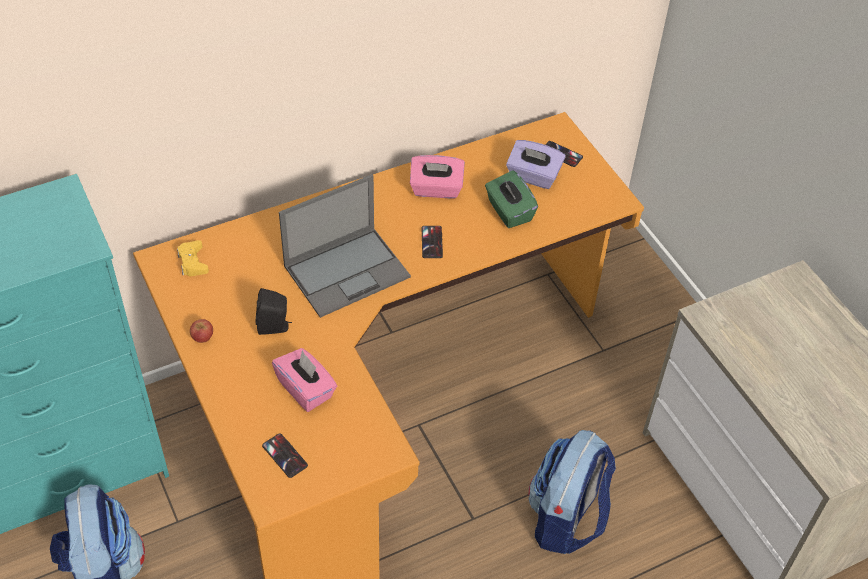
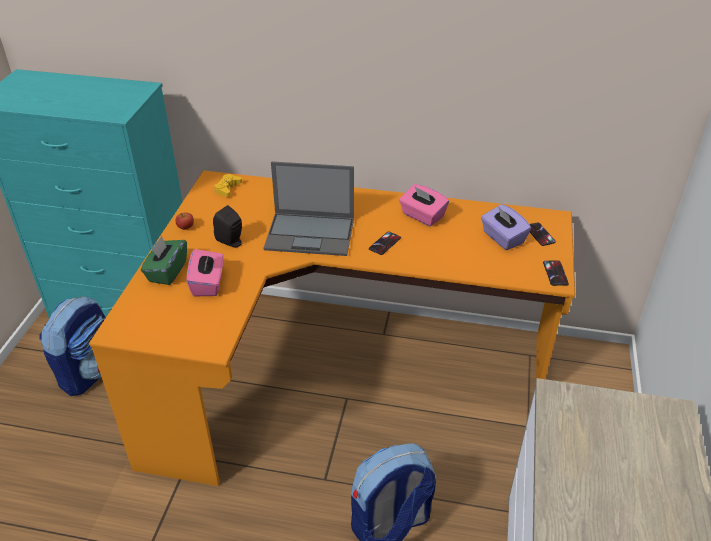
camera: 40 degrees right, 10 degrees down
(285, 455) = (152, 312): phone -> phone (555, 273)
(509, 211) = (460, 250): green tissue box -> green tissue box (167, 272)

